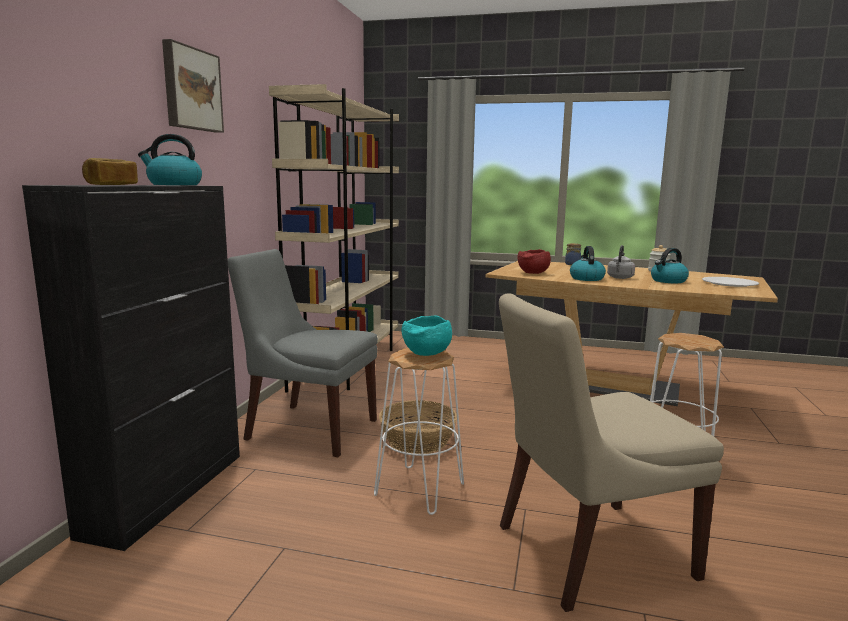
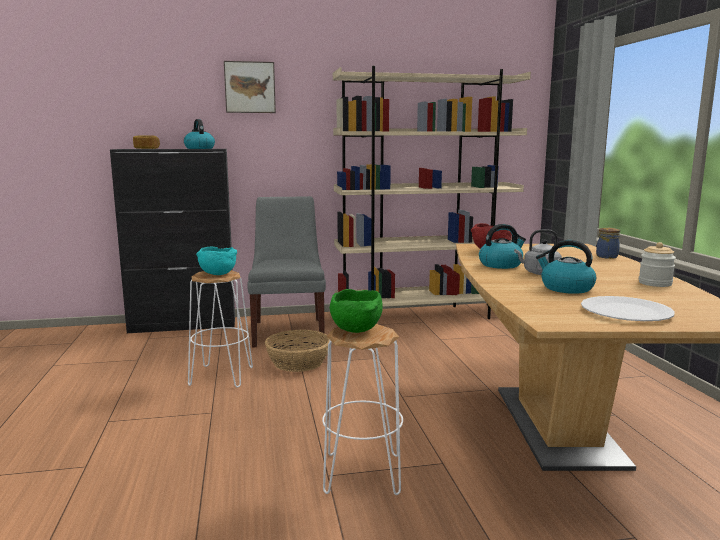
camera: 65 degrees right, 0 degrees up
(587, 552) = (157, 440): beige chair -> none
(687, 339) = (357, 330): none -> green bowl

